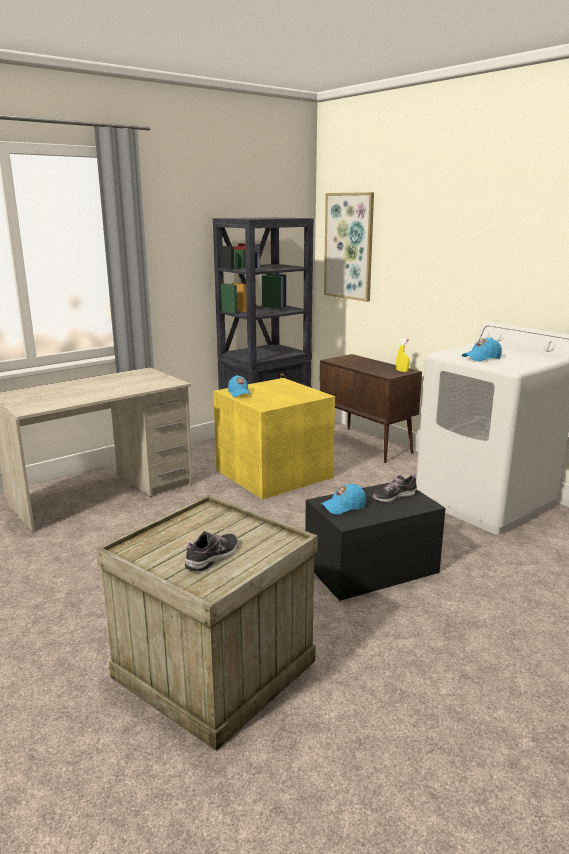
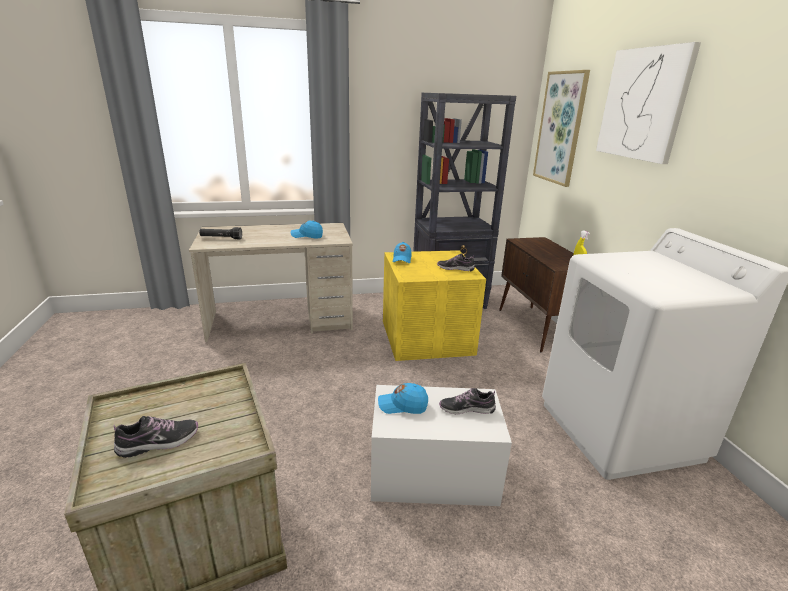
camera: 25 degrees right, 5 degrees up
(36, 401) = (221, 238): none -> black flashlight
(299, 393) = (455, 268): none -> shoe
(371, 567) = (433, 472): black storage box -> white storage box
(435, 222) = (643, 104): none -> picture
(481, 358) = (632, 272): blue cap -> blue cap (307, 236)

